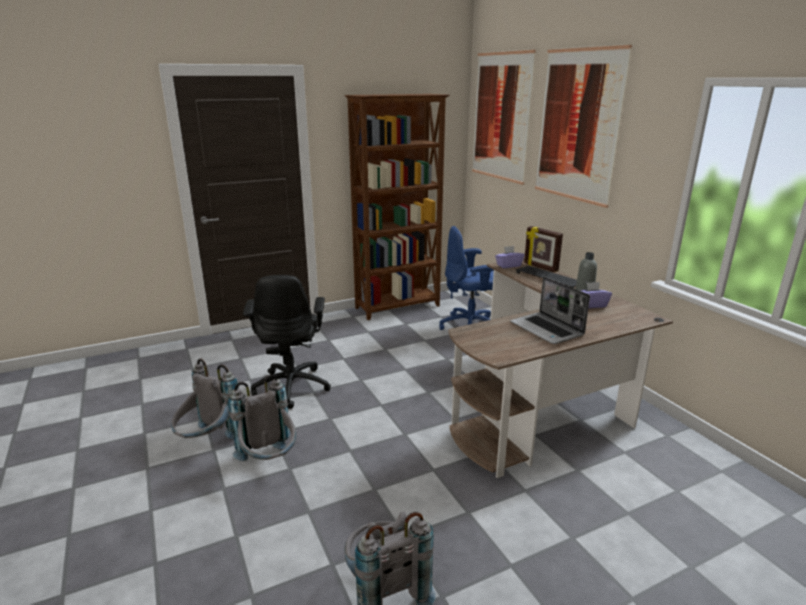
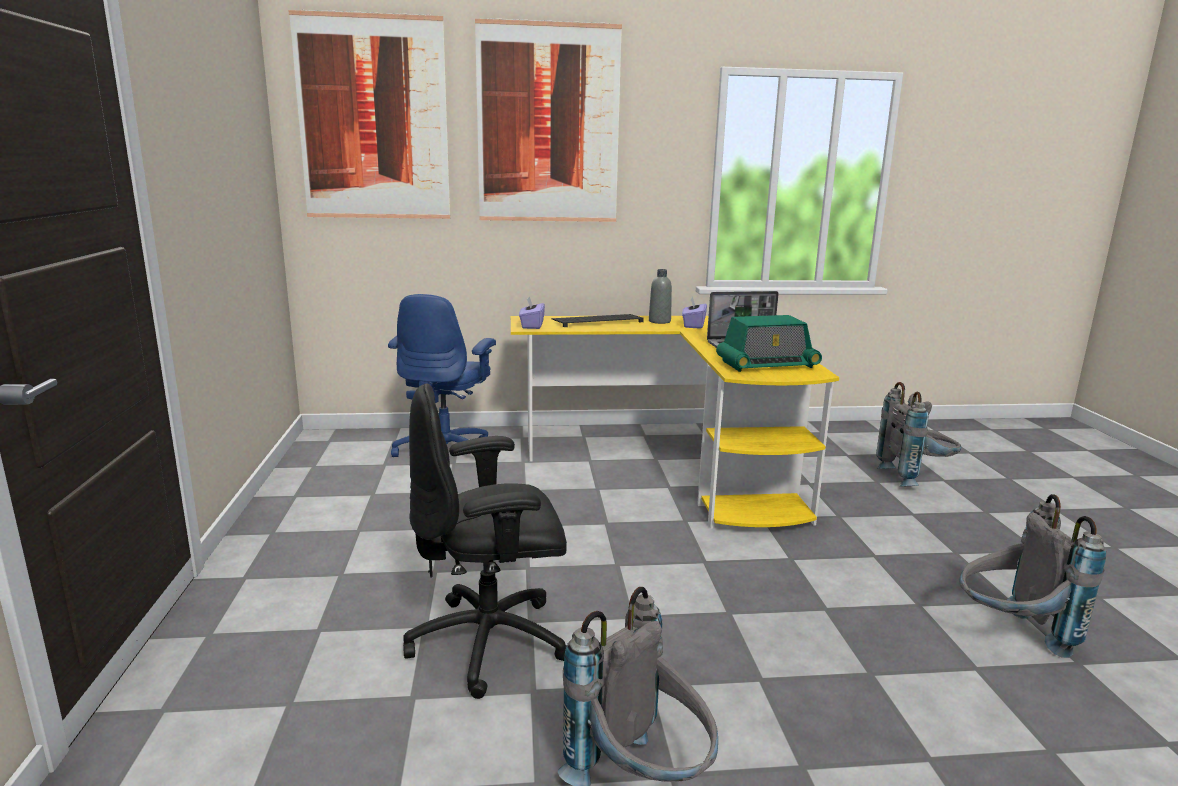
camera: 70 degrees left, 5 degrees down
(269, 463) = (740, 700): grey backpack -> grey backpack (915, 477)
(292, 386) = (491, 642): black office chair -> black office chair turned 150 degrees clockwise
(398, 307) = (299, 486): brown bookcase -> none
(501, 339) = (767, 364): none -> radio
(540, 267) = (558, 317): picture frame -> none
(542, 403) = (677, 465): brown desk -> yellow desk

